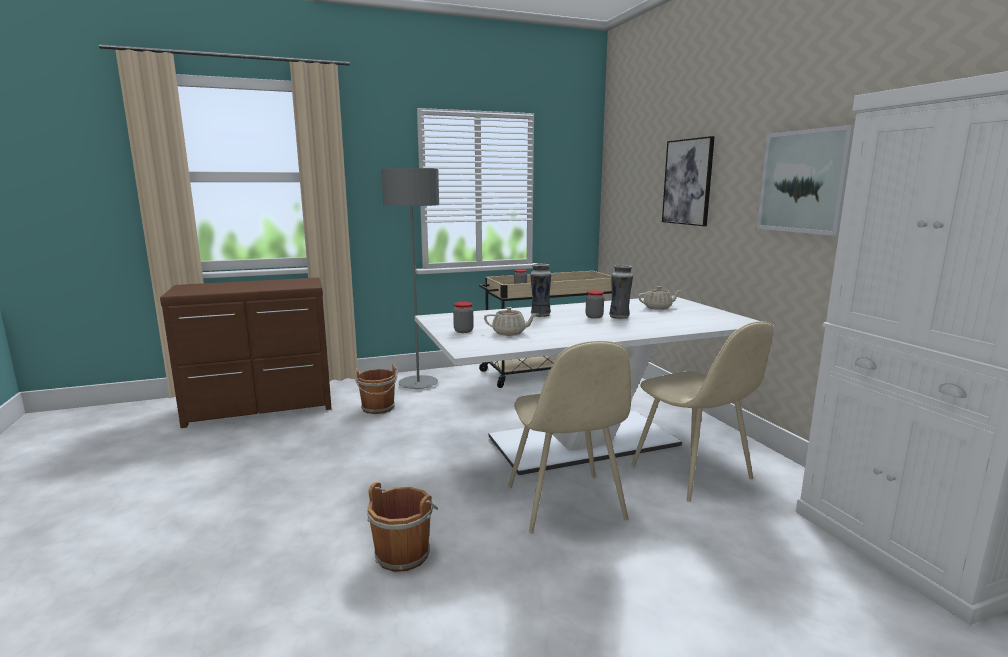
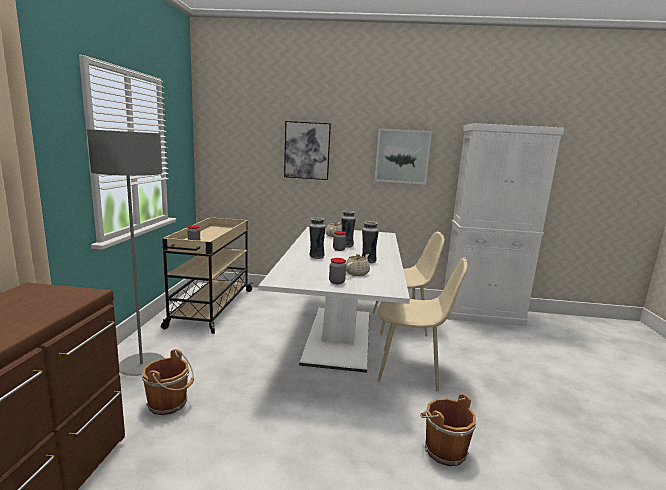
camera: 65 degrees left, 0 degrees up
(569, 331) = (368, 261): none -> vase

